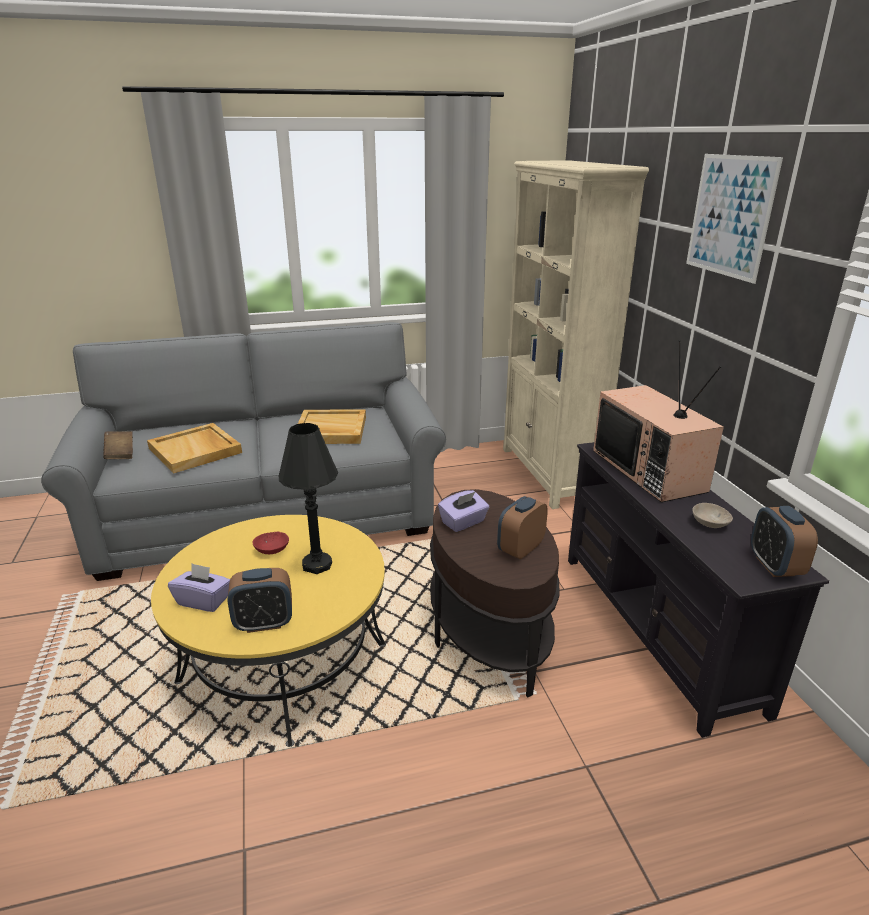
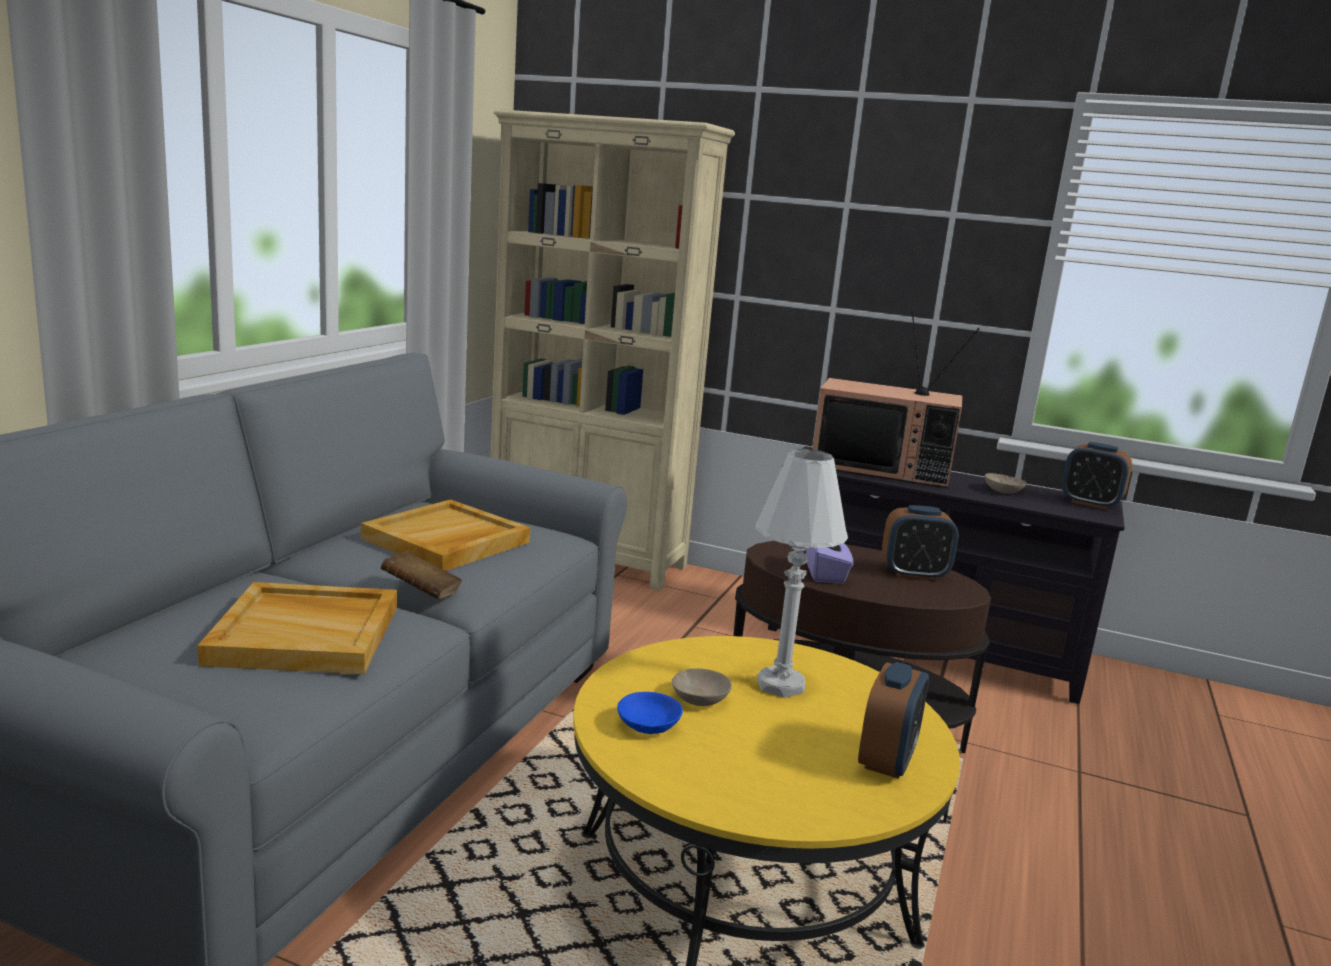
camera: 55 degrees left, 10 degrees down
(120, 454) = (170, 692): brown book -> brown book (421, 593)
(203, 601) = (781, 787): purple tissue box -> none
(230, 547) = (649, 725): none -> blue bowl
(271, 550) = (701, 700): red bowl -> beige bowl
(317, 565) = (780, 685): black table lamp -> white table lamp
(520, 549) = (914, 574): alarm clock -> alarm clock turned 75 degrees counterclockwise
(729, 216) = (881, 184): picture -> none

